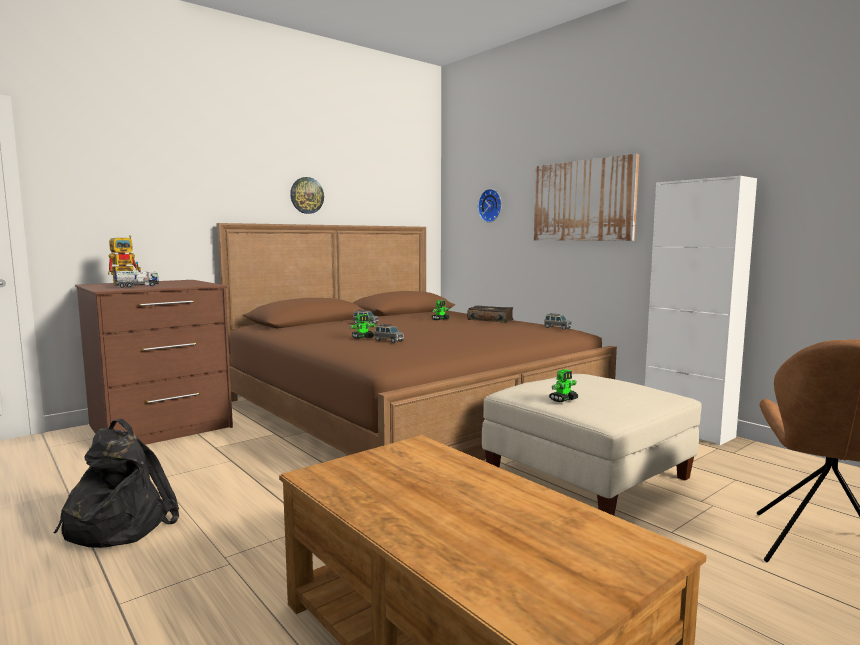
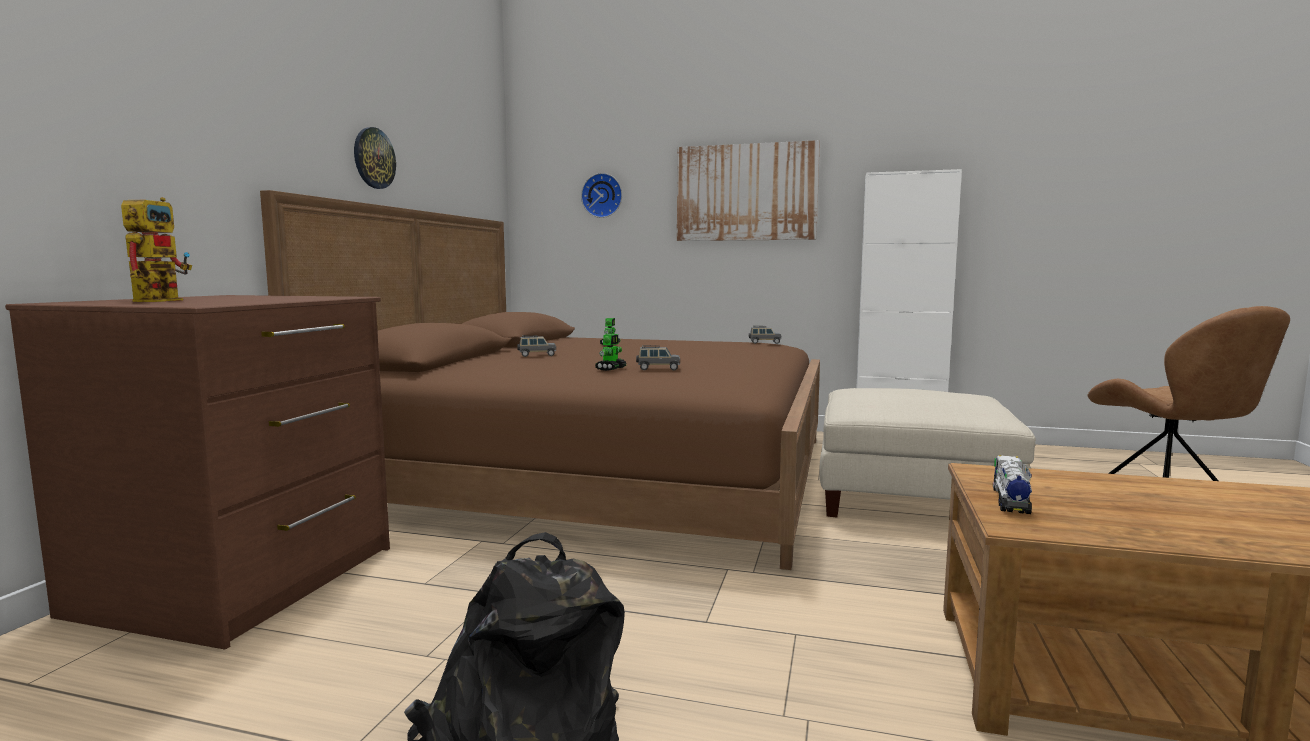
camera: 35 degrees left, 0 degrees up
(137, 286) = (219, 301): toy truck -> toy truck (1010, 500)
(490, 320) = (668, 341): book -> none
(563, 399) = (929, 410): toy robot -> none

